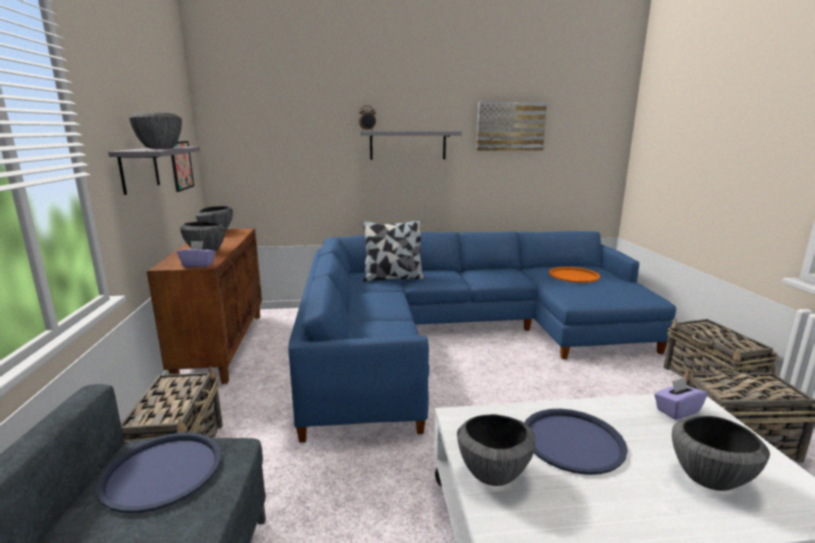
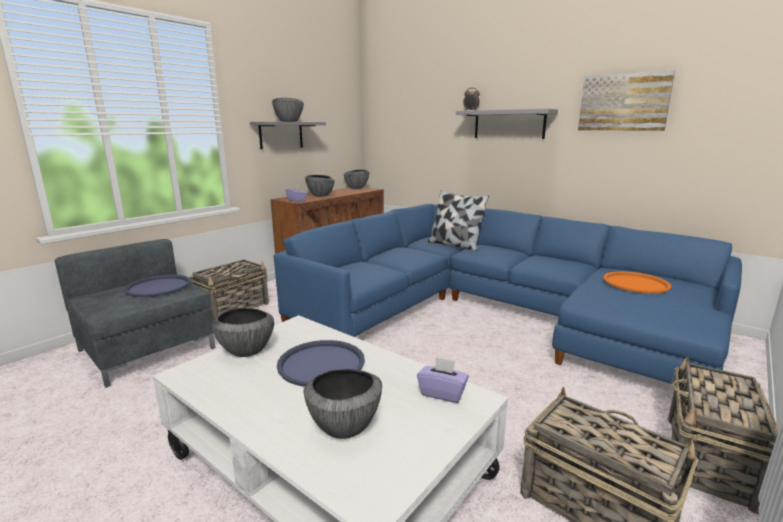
camera: 45 degrees right, 0 degrees up
(181, 165) = (335, 137): picture -> none

